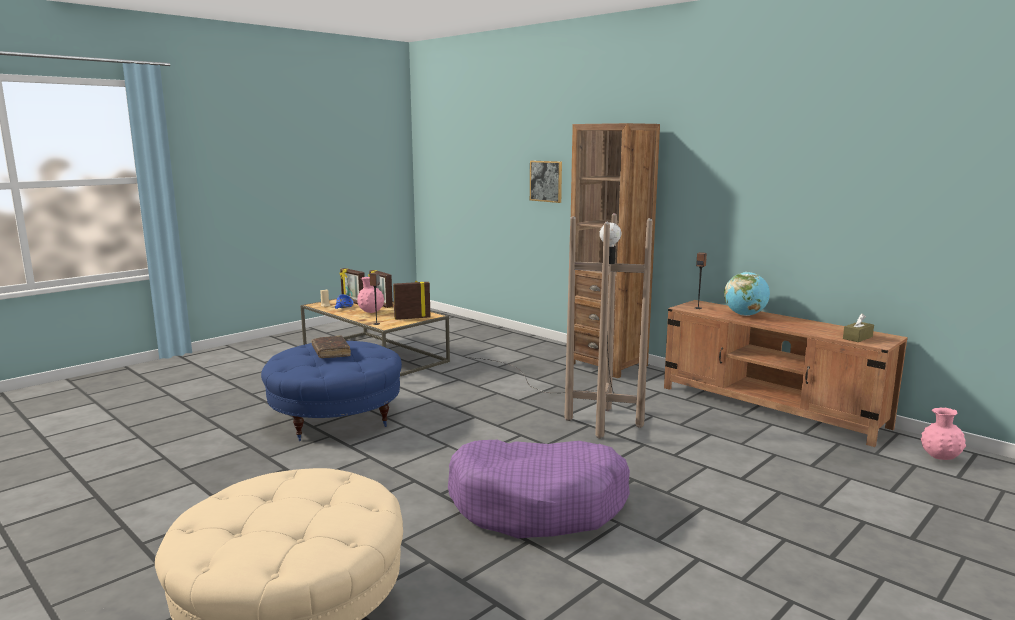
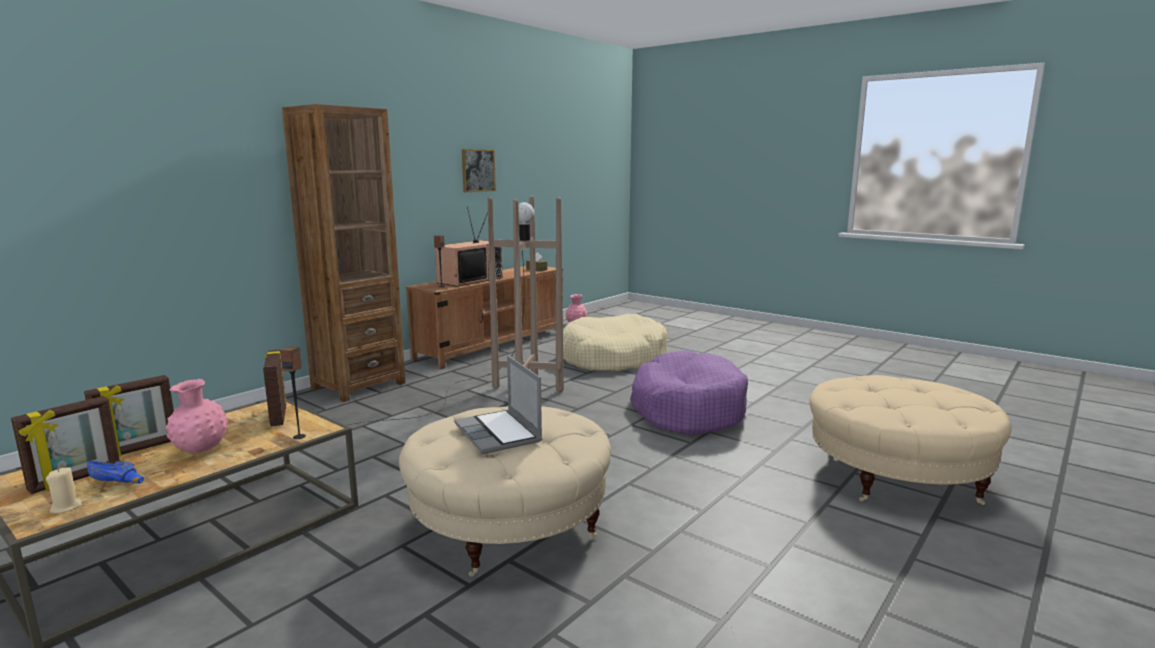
camera: 95 degrees left, 0 degrees up
(331, 352) = (499, 433): brown book -> laptop
(336, 417) = (509, 525): blue ottoman -> beige ottoman
(546, 181) = (178, 186): picture -> picture (478, 170)
(745, 315) = (470, 280): globe -> television
(749, 474) = (612, 358): none -> beige dog bed

